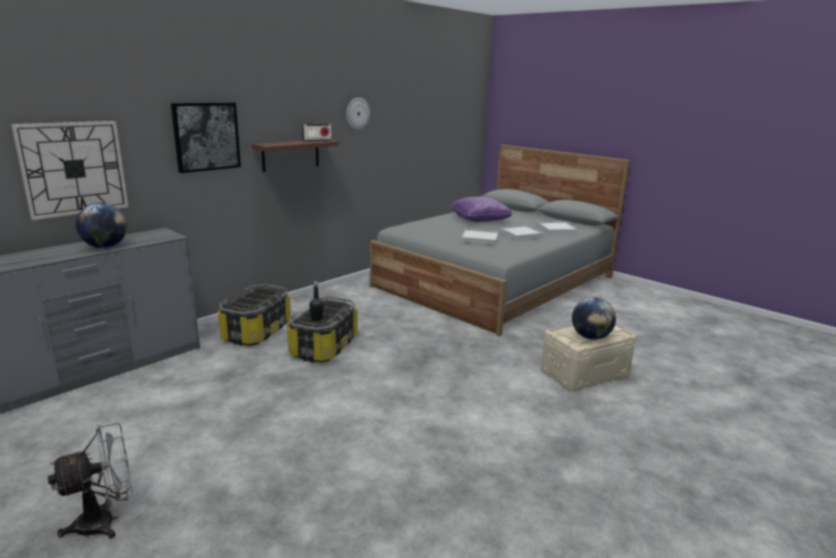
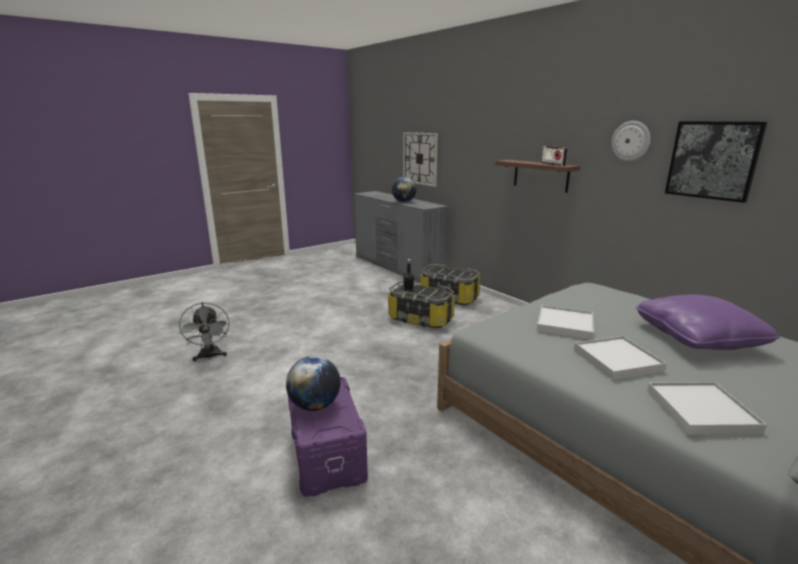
camera: 100 degrees right, 0 degrees up
(106, 521) = (272, 282): grey fan -> grey fan (210, 356)
(206, 136) = (480, 149): picture -> picture (712, 160)
(585, 373) = (326, 455): beige storage box -> purple storage box

